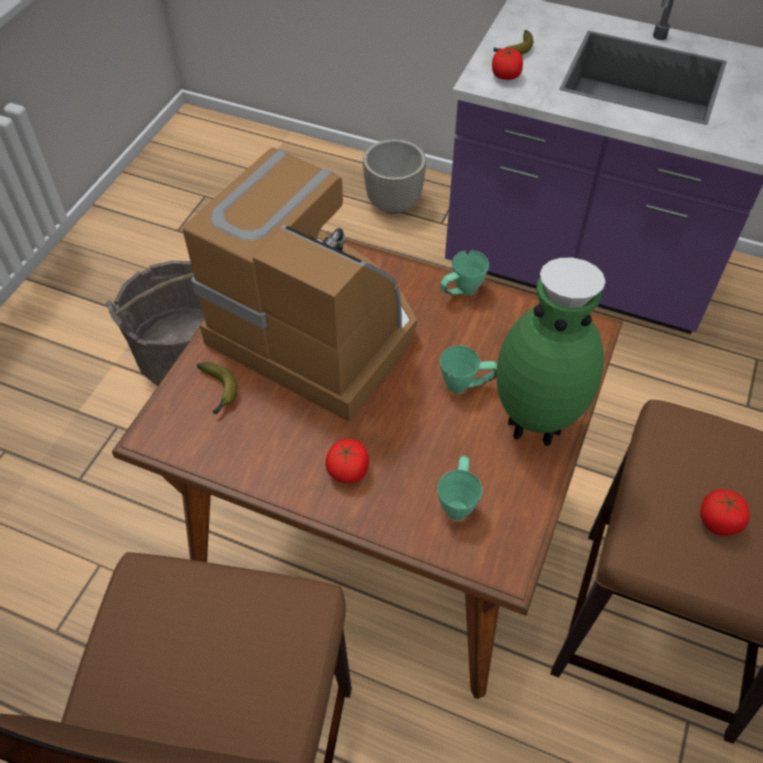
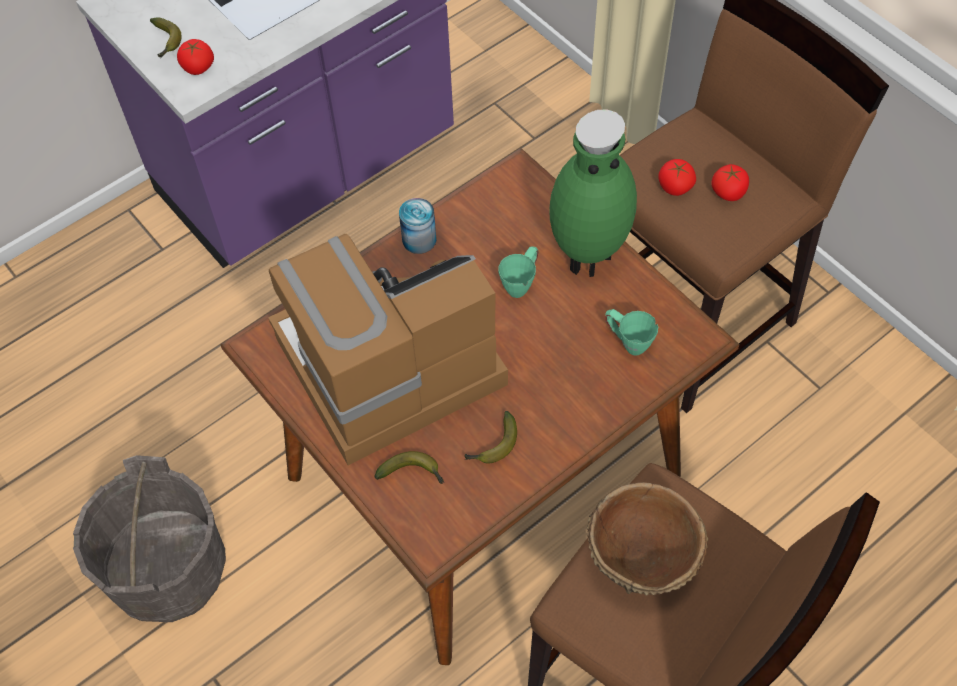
camera: 60 degrees left, 5 degrees up
(217, 618) = (641, 558): none -> brown bowl
(277, 438) = (493, 446): none -> banana
(348, 470) = (556, 406): tomato -> tomato (675, 187)
(392, 204) = (100, 279): planter -> none
(461, 292) = (419, 239): green mug -> can

